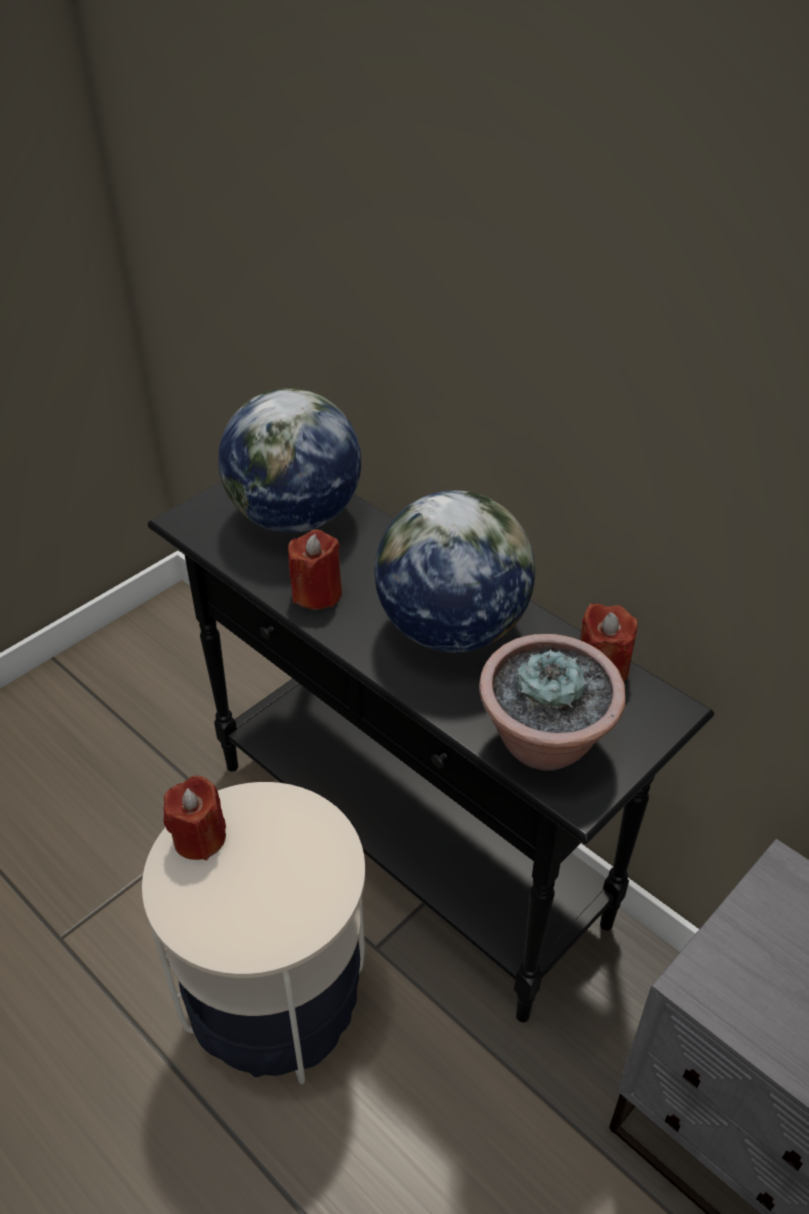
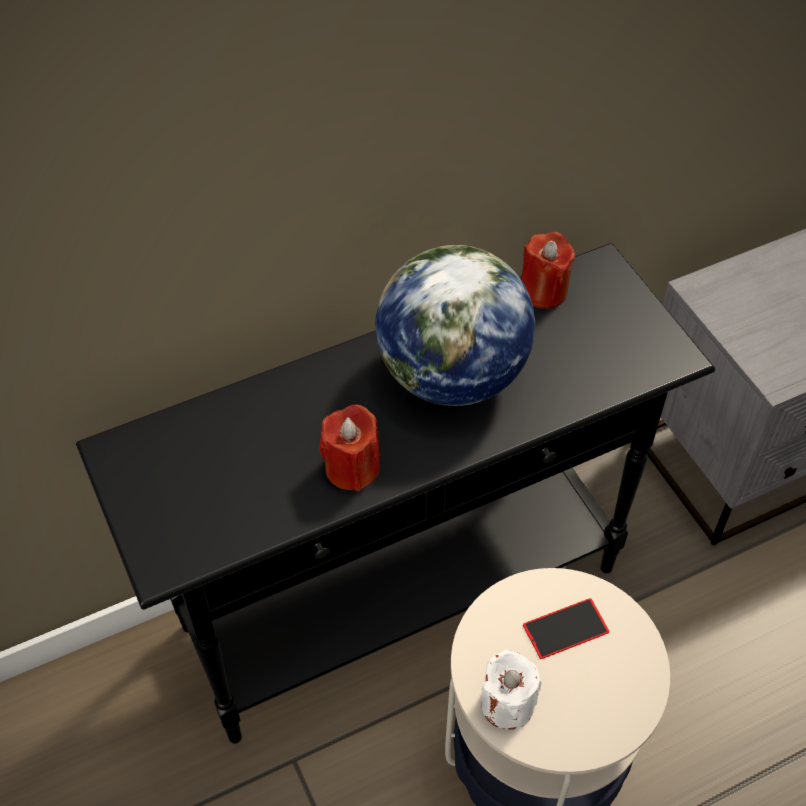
camera: 70 degrees left, 10 degrees up
(199, 838) = (507, 704): red candle -> white candle
(294, 517) = (217, 457): globe -> none
(294, 865) = (565, 628): none -> phone
(545, 744) = (613, 357): potted plant -> none

